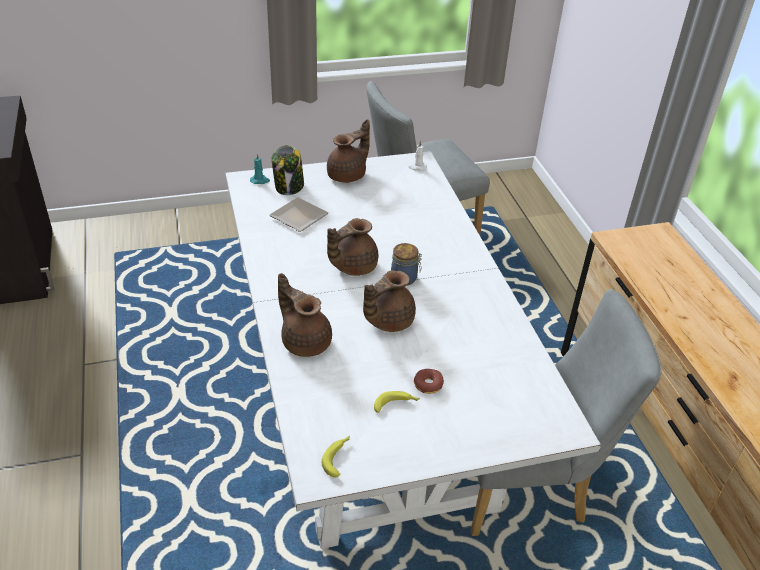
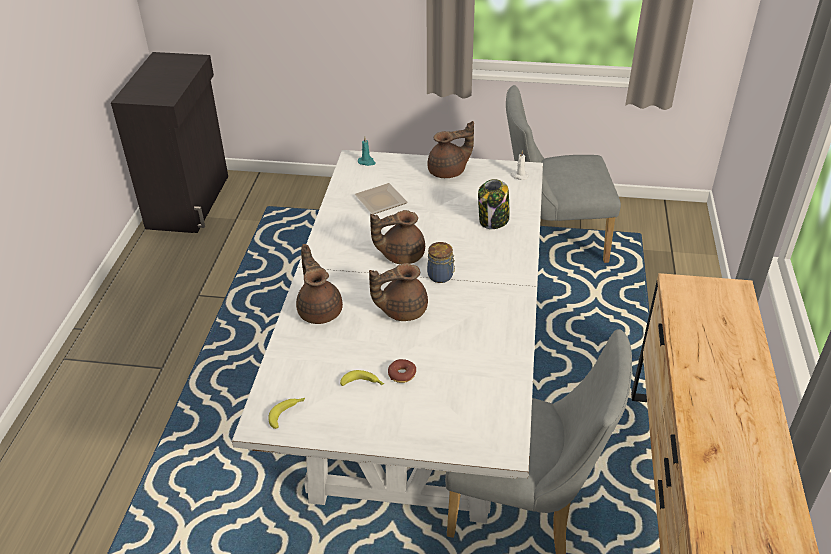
camera: 25 degrees right, 0 degrees up
(289, 187) = (388, 172): jar -> jar (493, 220)

